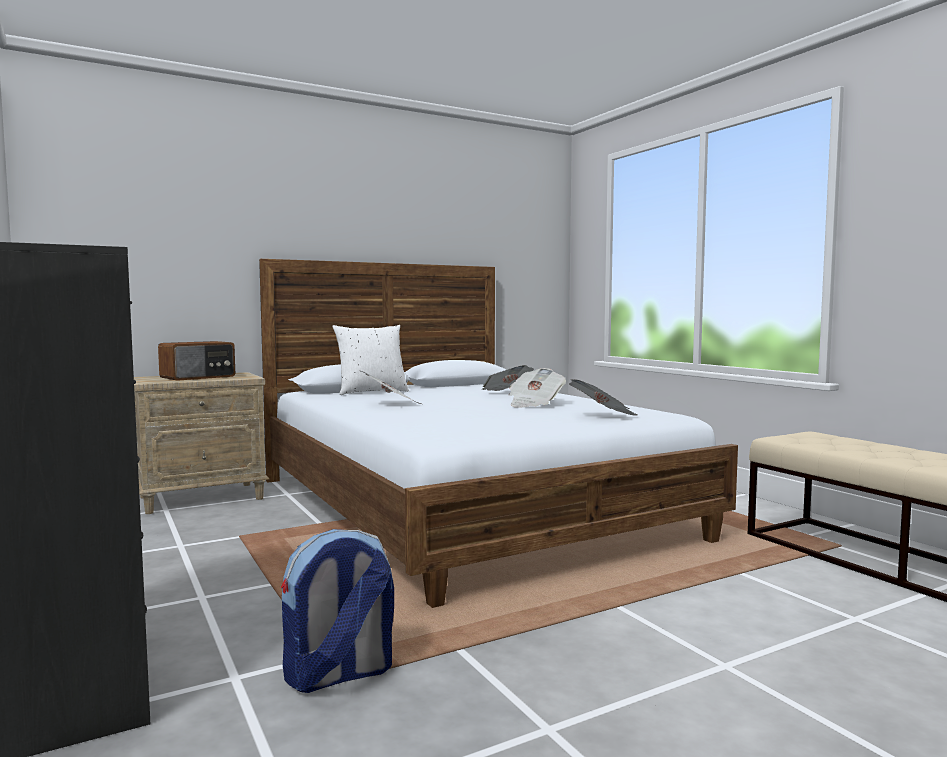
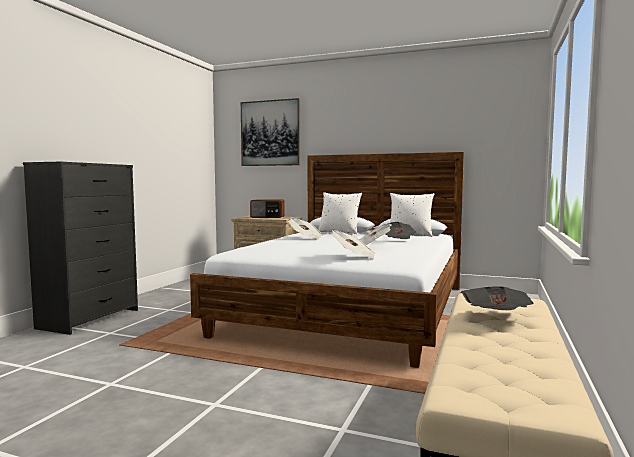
camera: 50 degrees right, 0 degrees up
(169, 209) = (270, 133): none -> picture
(339, 675) = (125, 343): backpack -> none
(470, 385) = (410, 235): none -> white pillow
(875, 450) = (496, 318): none -> newspaper

